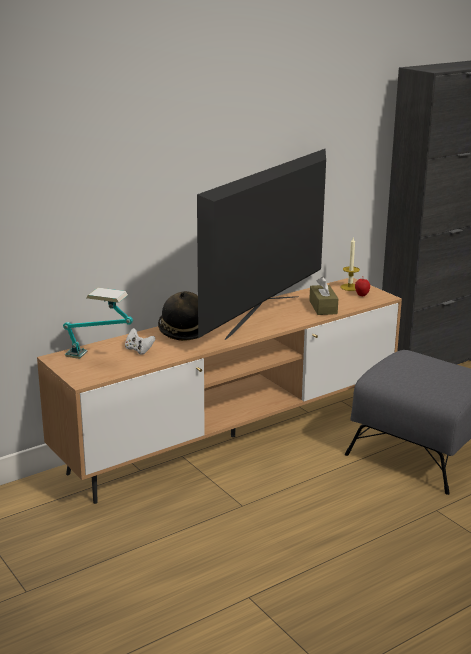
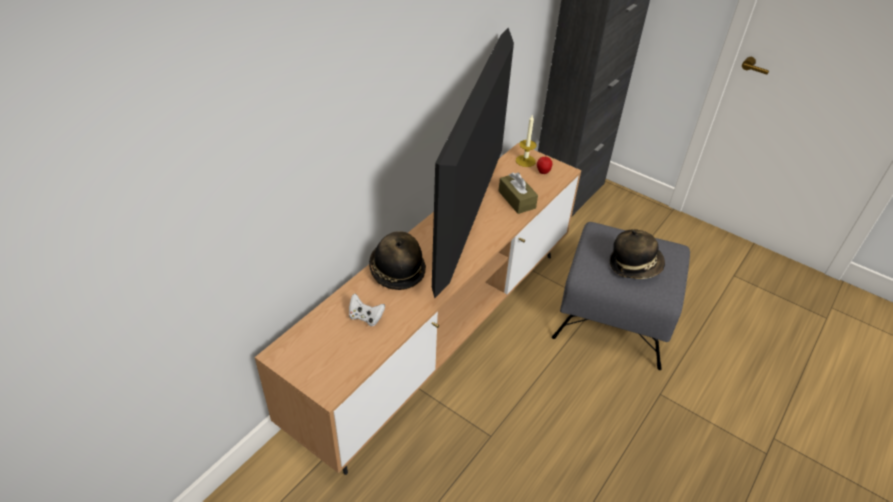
camera: 20 degrees left, 20 degrees up
(100, 358) = (329, 342): table lamp -> none
(427, 376) = (634, 265): none -> hat

